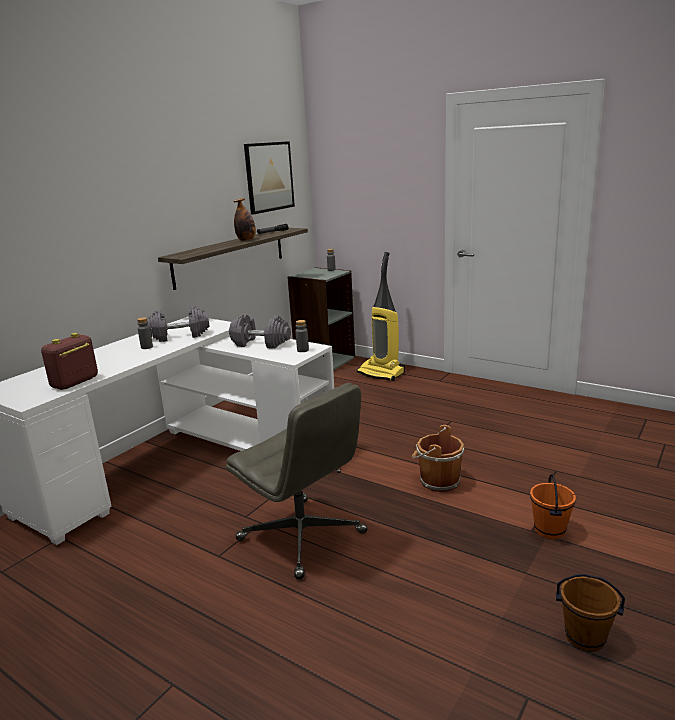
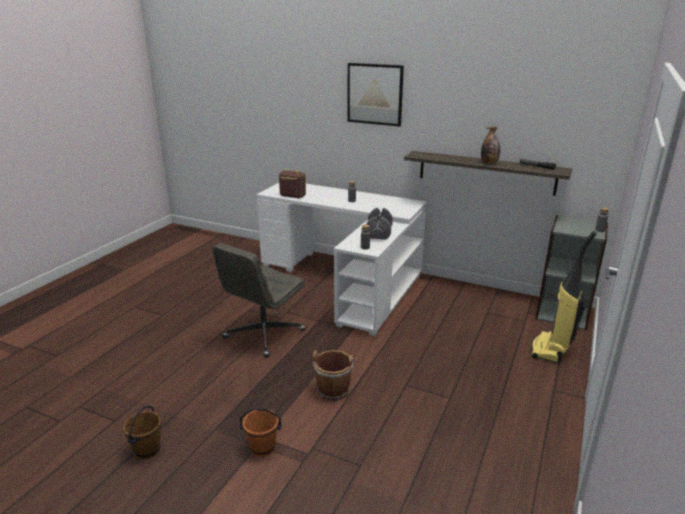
camera: 80 degrees right, 5 degrees up
(179, 336) = (376, 205): grey dumbbell -> none
(269, 177) = (561, 114): picture -> picture (375, 94)

